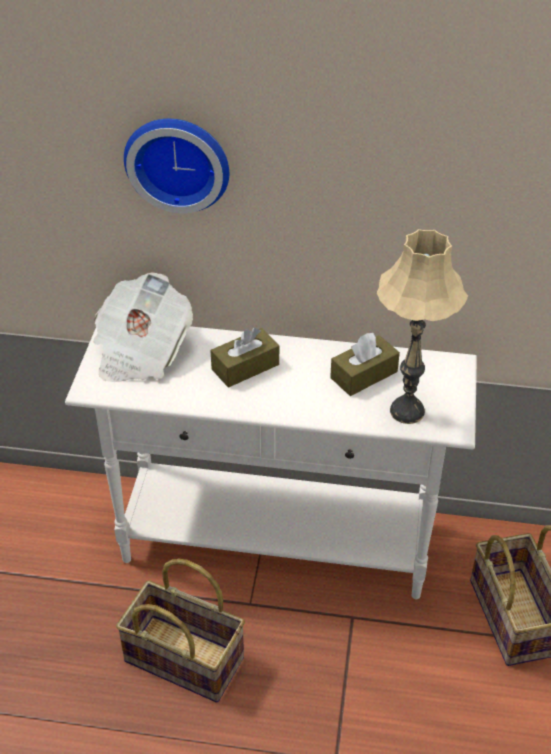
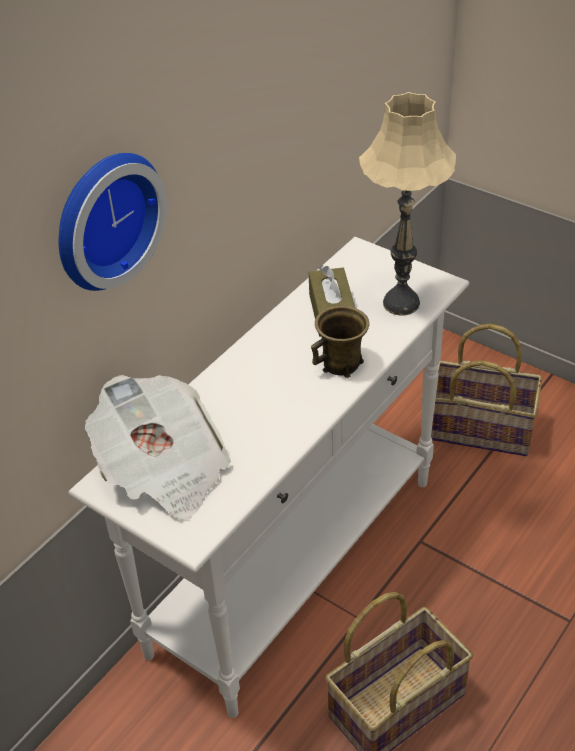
camera: 60 degrees left, 0 degrees up
(245, 367) = (257, 392): brown tissue box -> none
(307, 401) = (342, 364): none -> brown mug

